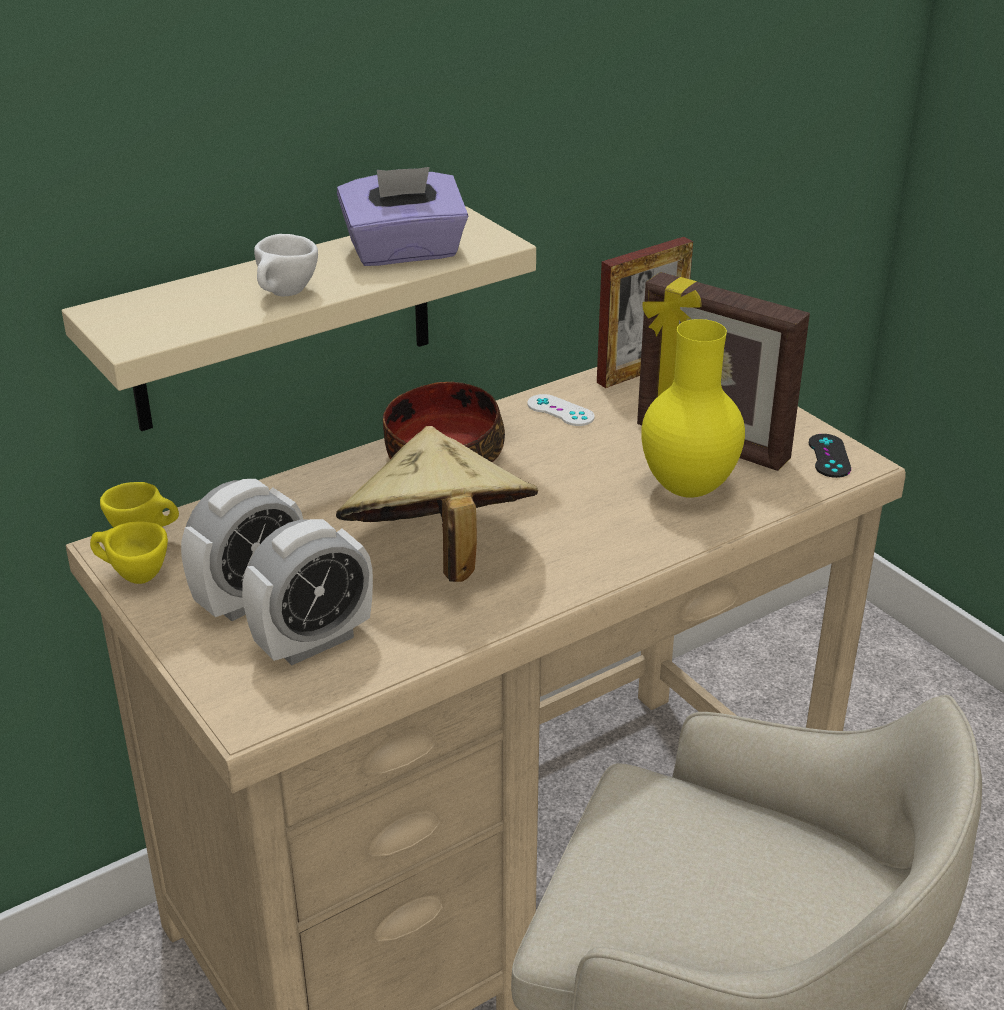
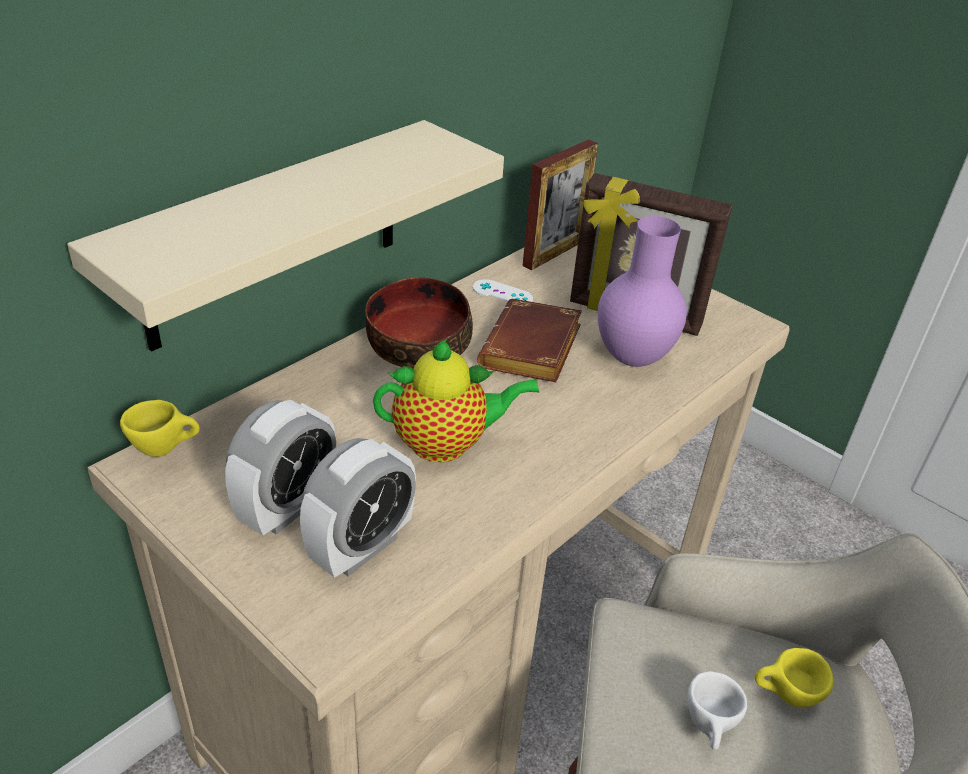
camera: 15 degrees left, 5 degrees up
(132, 577) = (164, 496): yellow cup -> yellow cup (784, 696)
(285, 295) = (294, 216): white cup -> white cup (709, 729)
(404, 252) = (389, 167): purple tissue box -> none
(438, 556) = (446, 444): beige hat -> teapot
(572, 473) = (533, 351): none -> brown book
(687, 488) = (631, 357): yellow vase -> purple vase
(829, 456) = (729, 319): black game controller -> none

